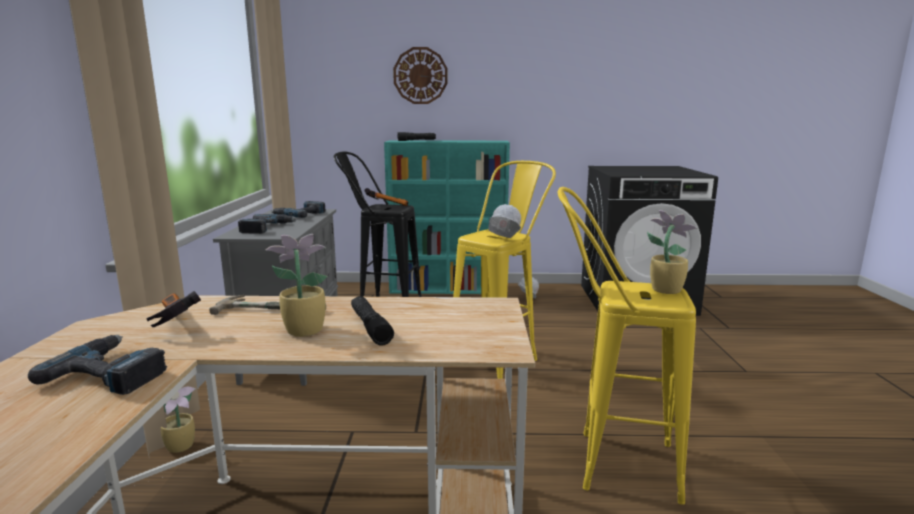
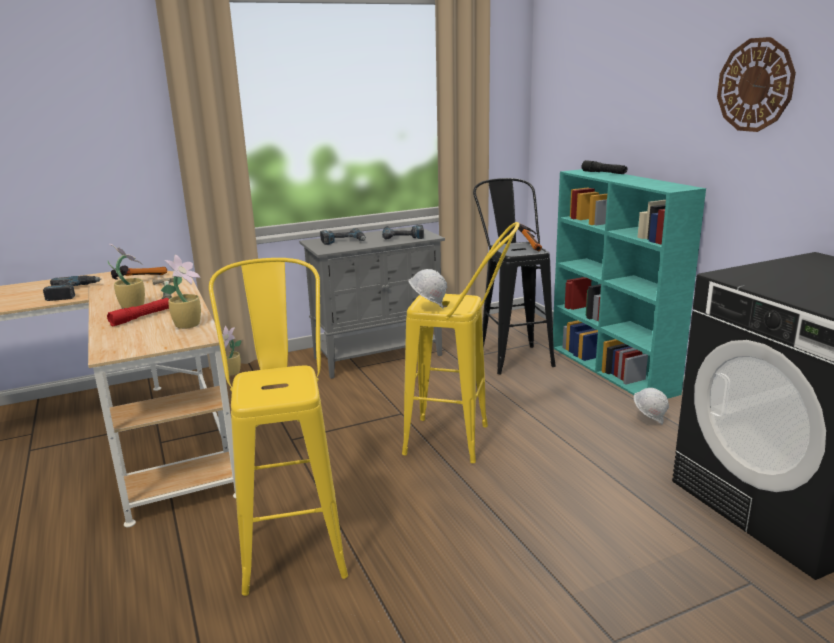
camera: 65 degrees right, 5 degrees up
(370, 327) = (142, 317): black flashlight -> red flashlight
(420, 76) = (630, 88): wall clock -> wall clock (755, 85)
(665, 290) = (292, 391): potted plant -> potted plant (189, 324)

